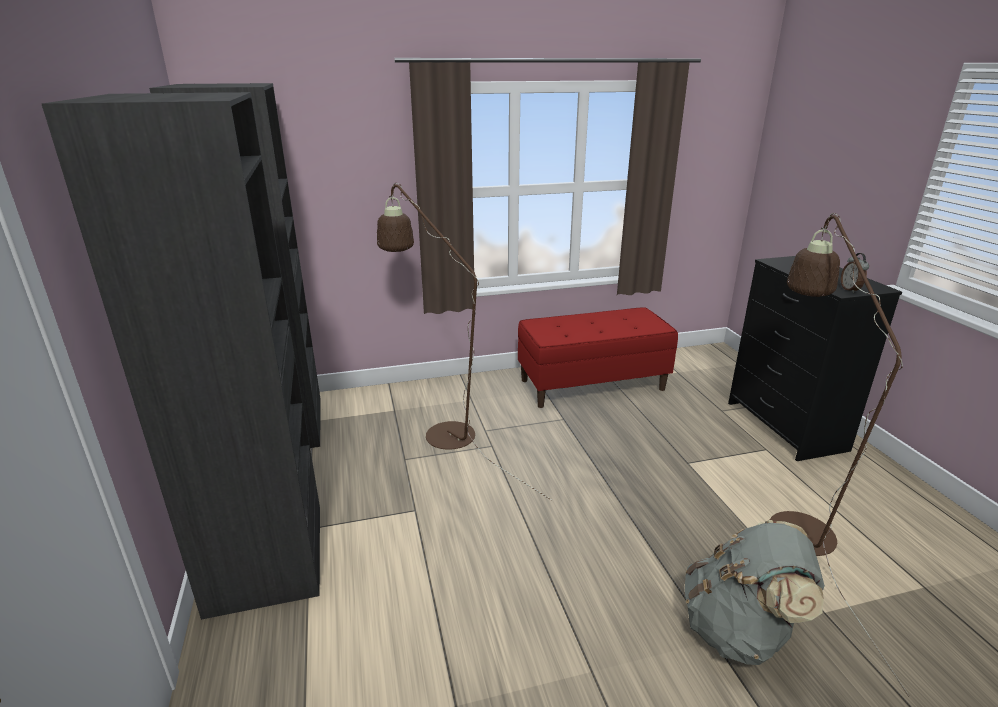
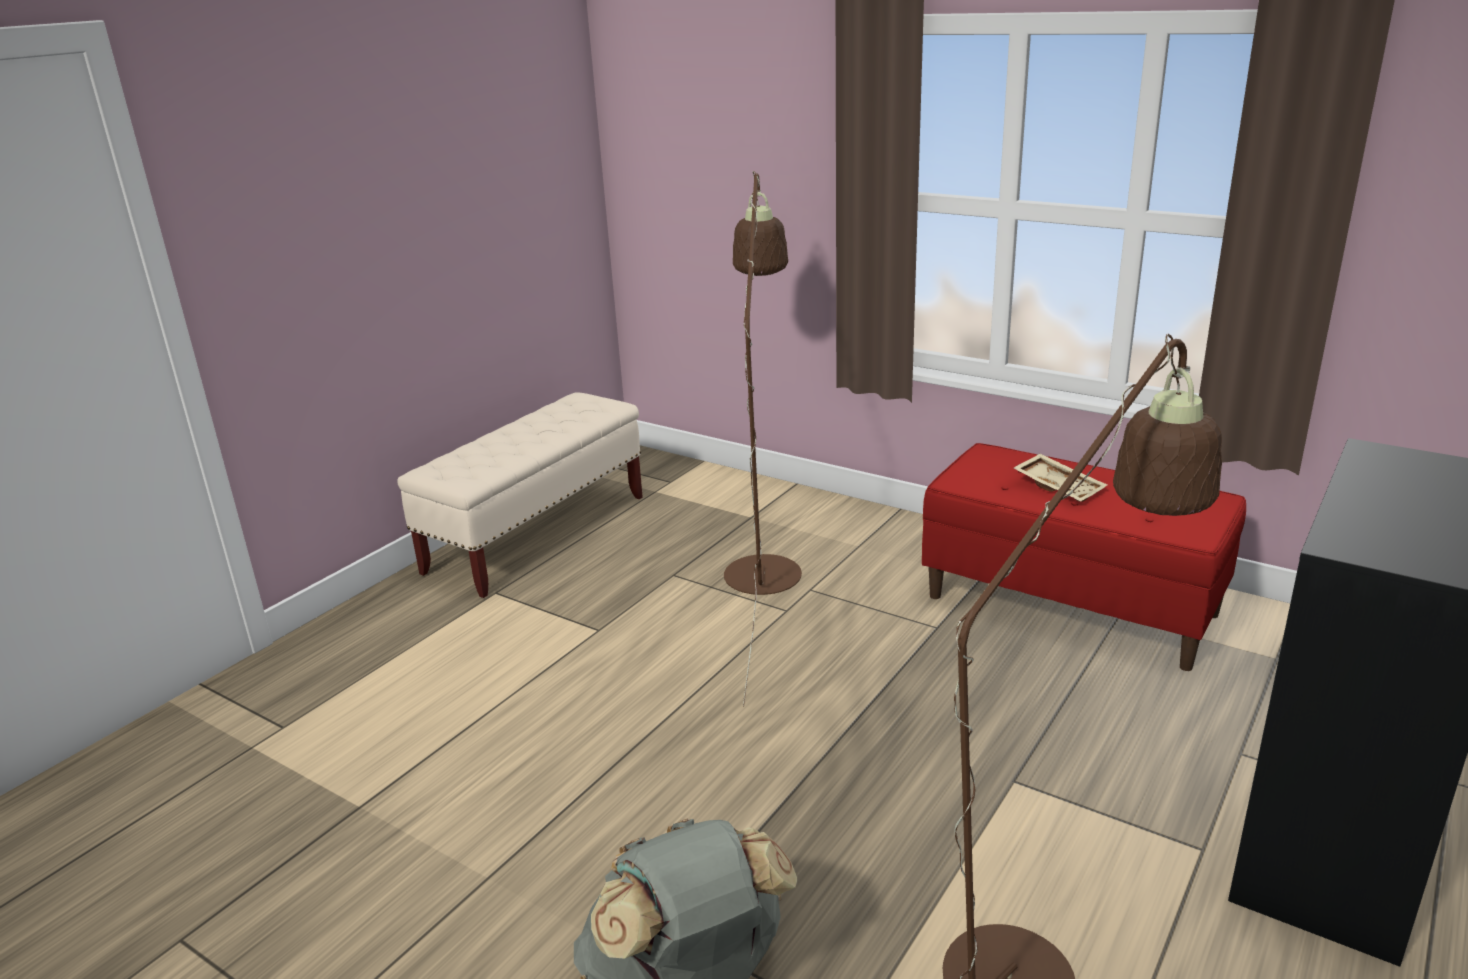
camera: 50 degrees right, 0 degrees up
(275, 480) = (538, 534): black wardrobe -> beige bench
(586, 326) = (1059, 487): none -> beige tray
(850, 290) = (1378, 549): alarm clock -> none

